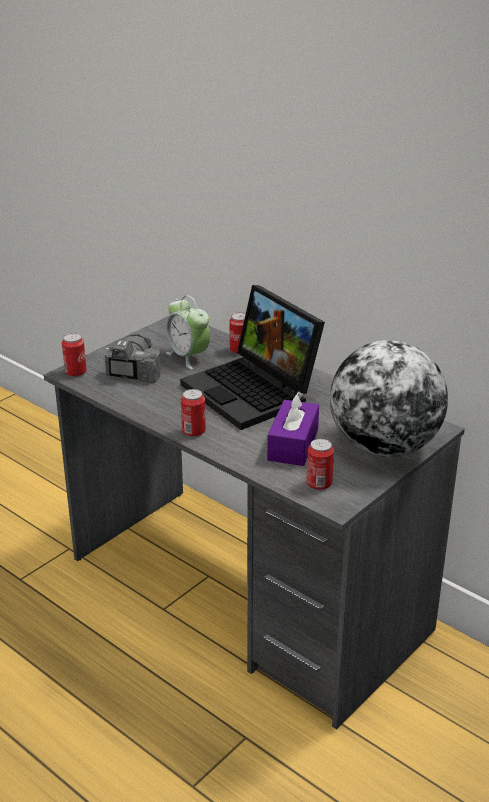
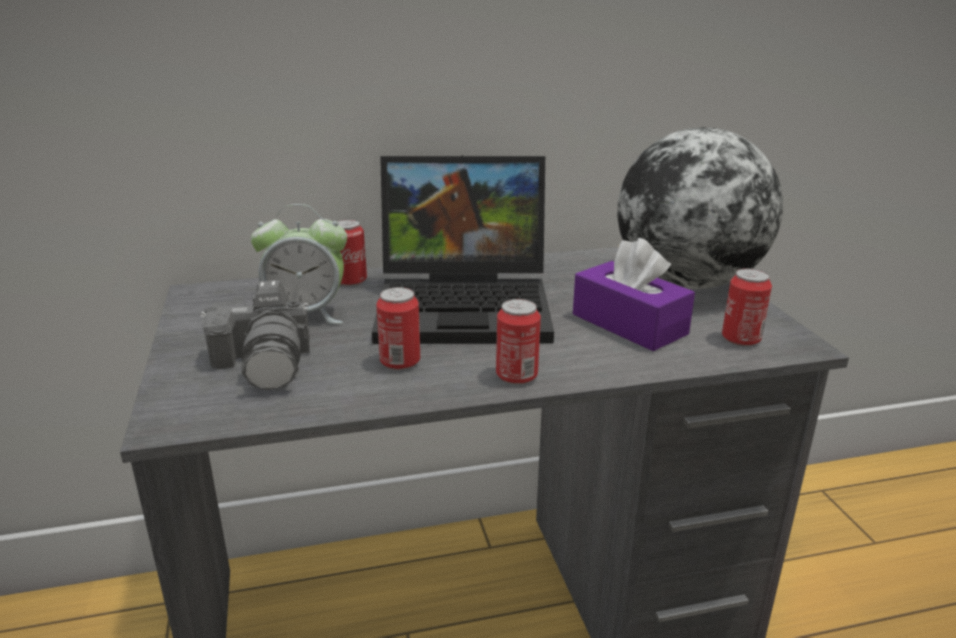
camera: 55 degrees left, 5 degrees down
(75, 372) = (179, 415): can -> can (400, 362)
(133, 369) = (266, 362): camera -> camera turned 150 degrees counterclockwise

